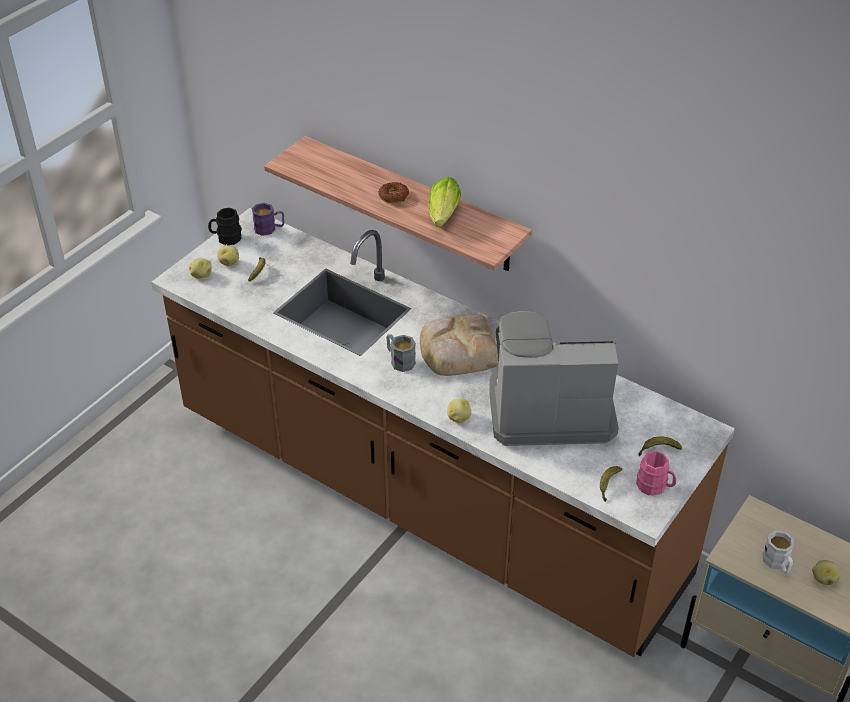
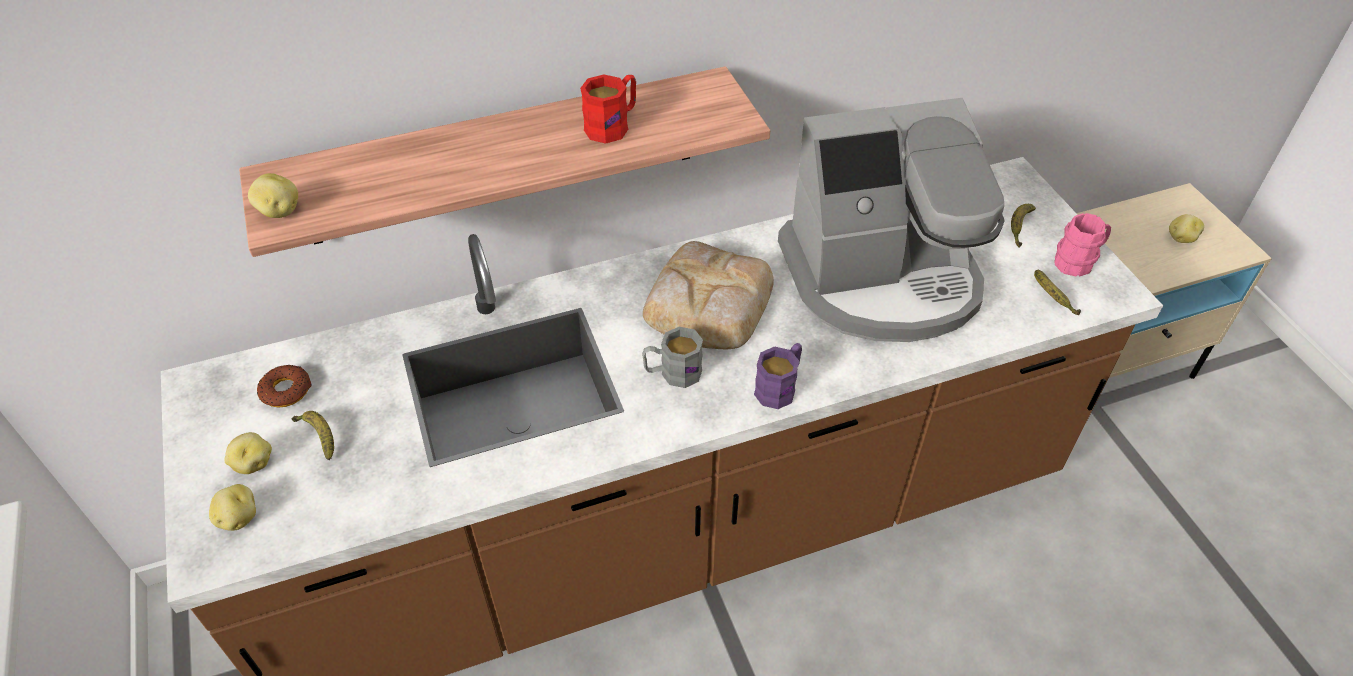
camera: 55 degrees left, 5 degrees up
(226, 238) = (193, 438): black mug -> none
(269, 229) = (239, 373): purple mug -> purple mug (780, 387)
(393, 196) = (510, 147): donut -> donut (286, 390)
(442, 217) = (613, 125): lettuce -> red mug
(458, 418) = (835, 371): potato -> potato (279, 211)
(548, 408) = (882, 279): coffee machine -> coffee machine turned 135 degrees counterclockwise
(777, 563) = (1143, 257): white mug -> none

